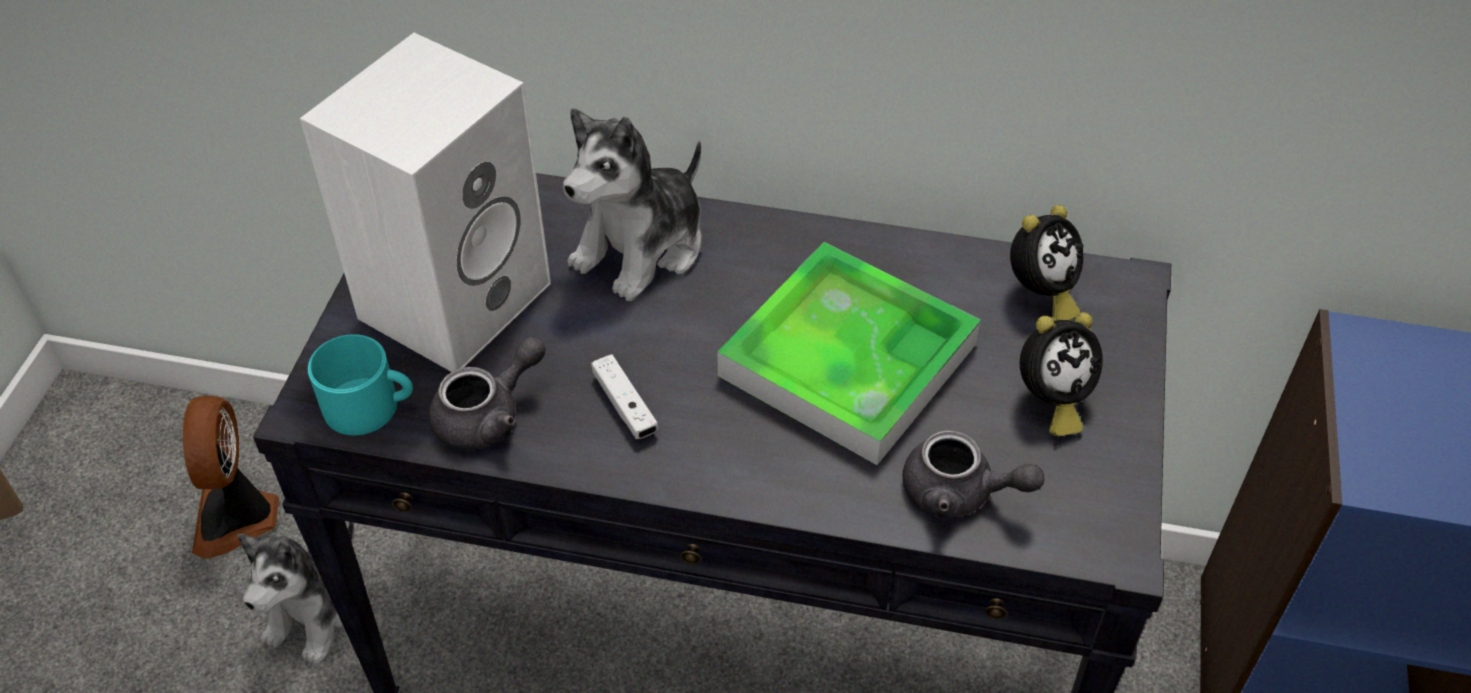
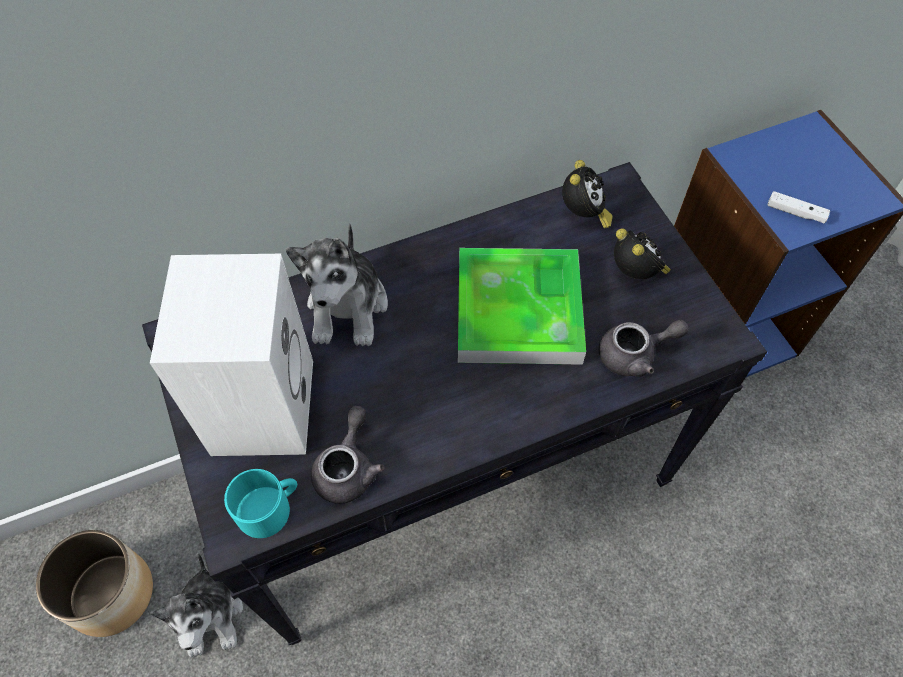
camera: 35 degrees left, 10 degrees up
(238, 517) = (112, 593): fan -> planter
(624, 405) = (421, 412): white game controller -> white game controller (795, 212)
(1051, 401) = (636, 274): alarm clock -> alarm clock turned 60 degrees counterclockwise

